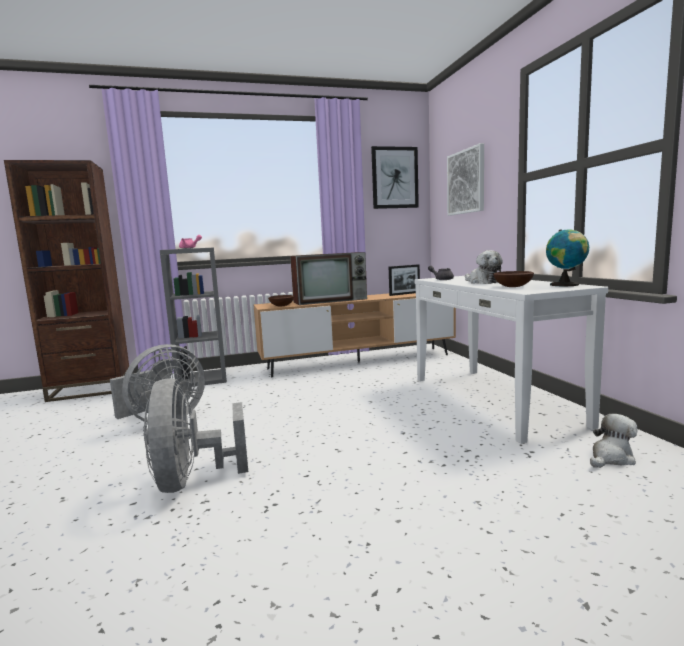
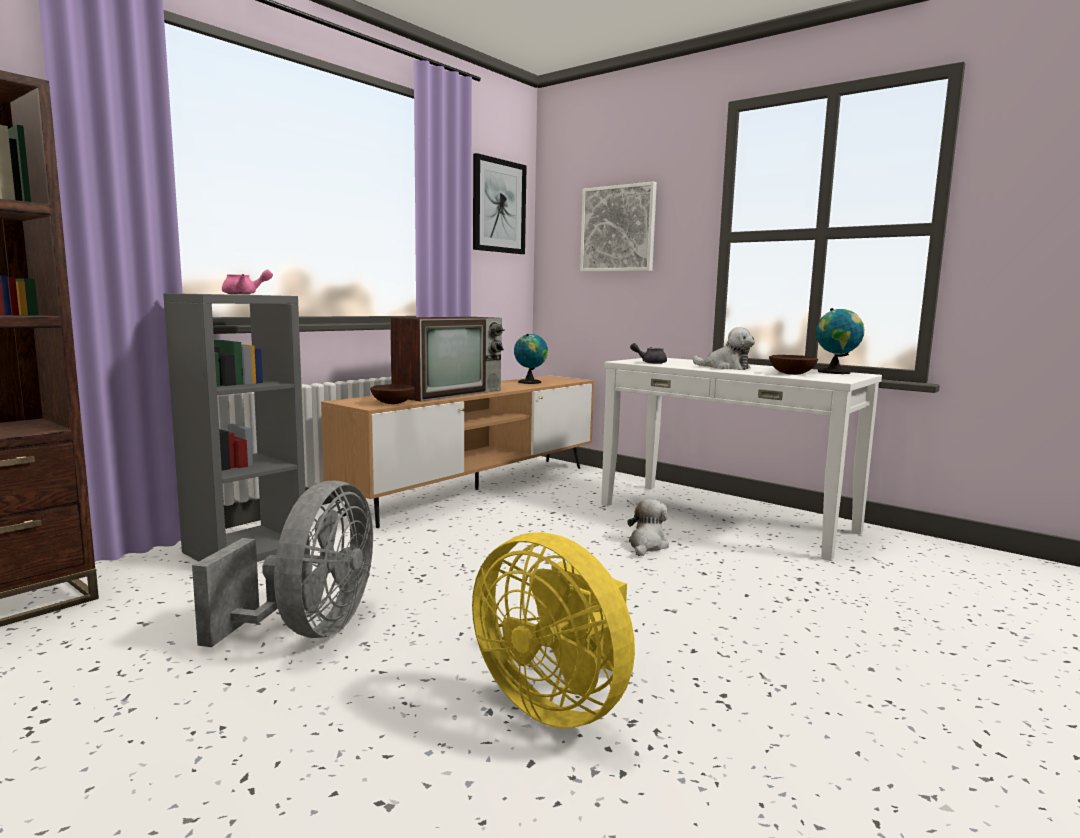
camera: 35 degrees left, 0 degrees up
(192, 480) = (556, 702): grey fan -> yellow fan
(404, 294) = (530, 382): picture frame -> globe
(611, 458) = (916, 559): plush toy -> plush toy (647, 545)

